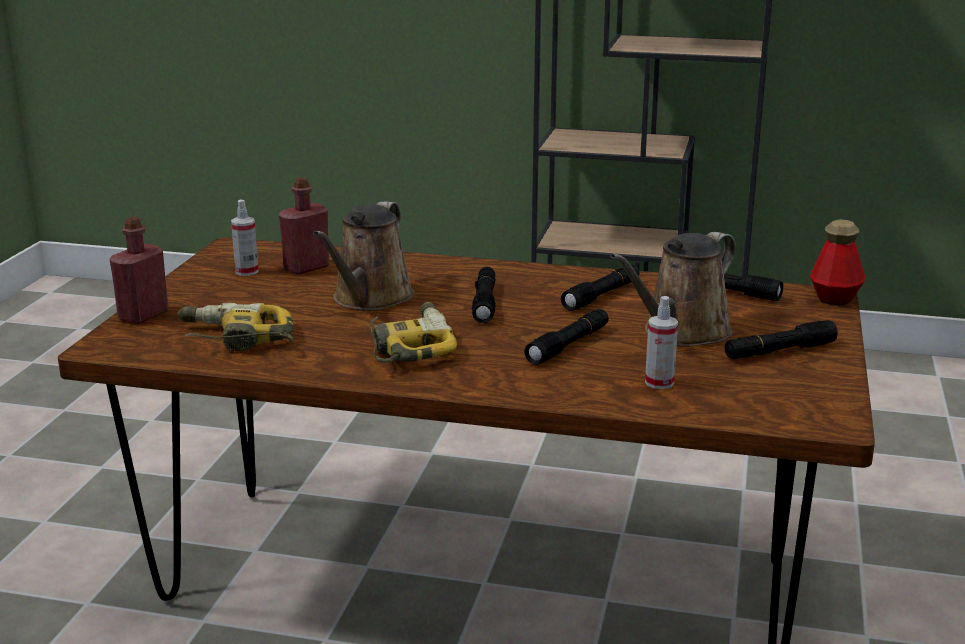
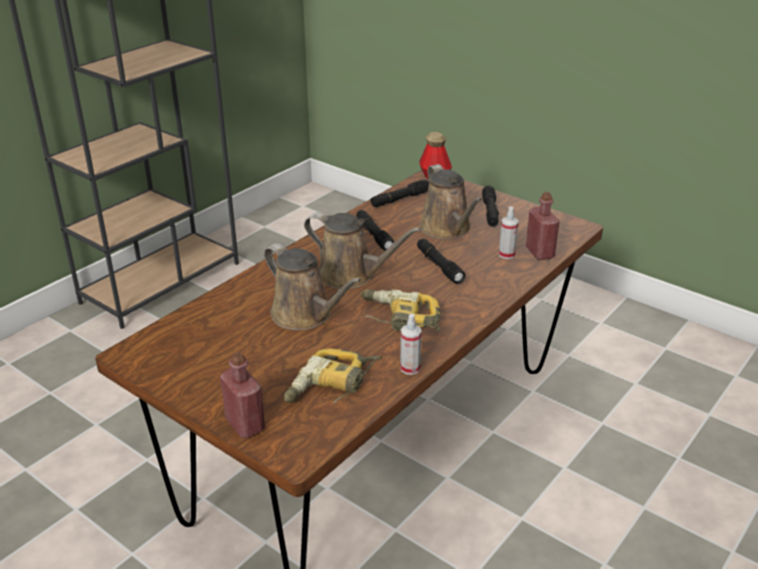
camera: 65 degrees left, 10 degrees up
(246, 271) = (195, 357): spray bottle -> spray bottle (410, 368)
(306, 268) = (216, 328): red bottle -> red bottle (539, 253)
(485, 303) = (351, 275): black flashlight -> brown watering can

